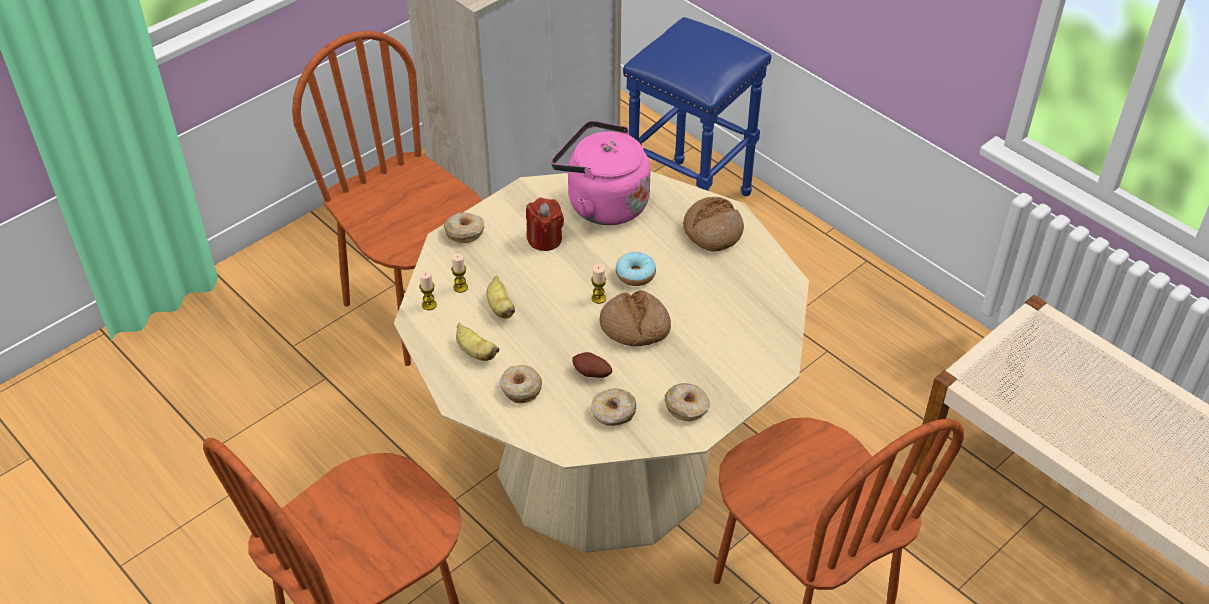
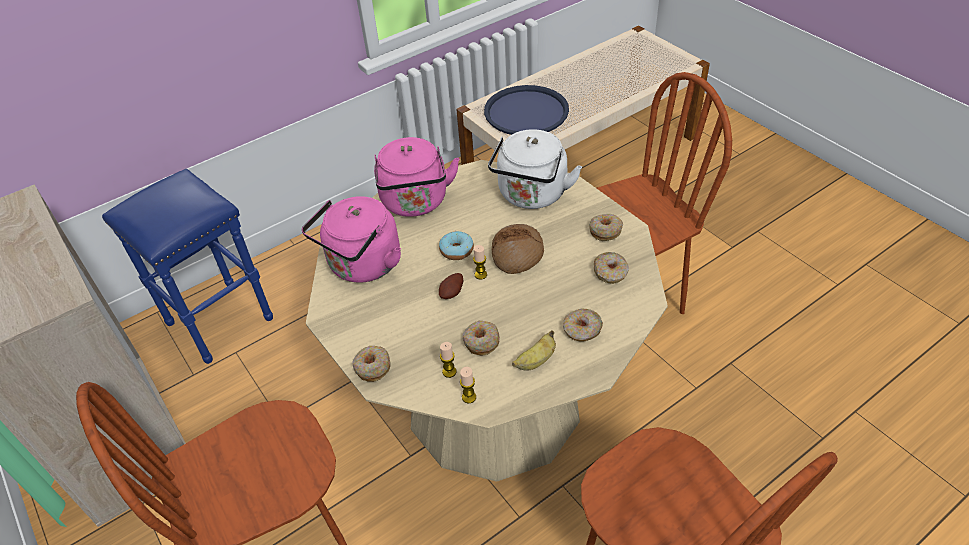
camera: 80 degrees left, 0 degrees up
(500, 307) = (481, 342): banana -> donut
(544, 239) = (398, 307): red candle -> none
(591, 374) = (568, 283): potato -> potato (452, 293)
(712, 231) = (416, 203): bread -> pink kettle
(743, 333) = (531, 196): none -> white kettle
(1052, 375) = (526, 112): none -> blue tray

